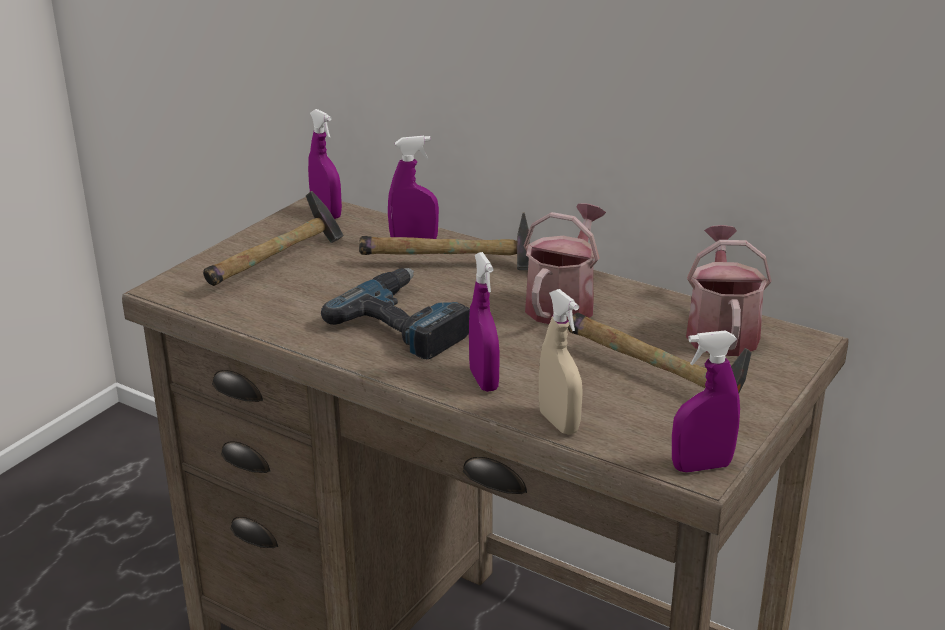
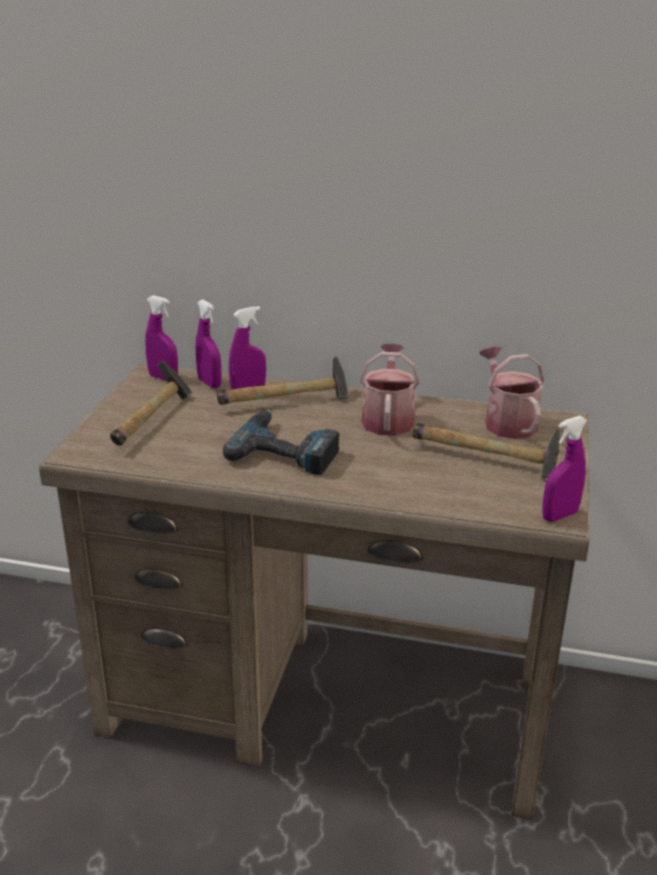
camera: 20 degrees left, 0 degrees up
(483, 380) = (372, 483): purple spray bottle -> purple spray bottle (209, 383)
(559, 423) = (445, 503): beige spray bottle -> none

